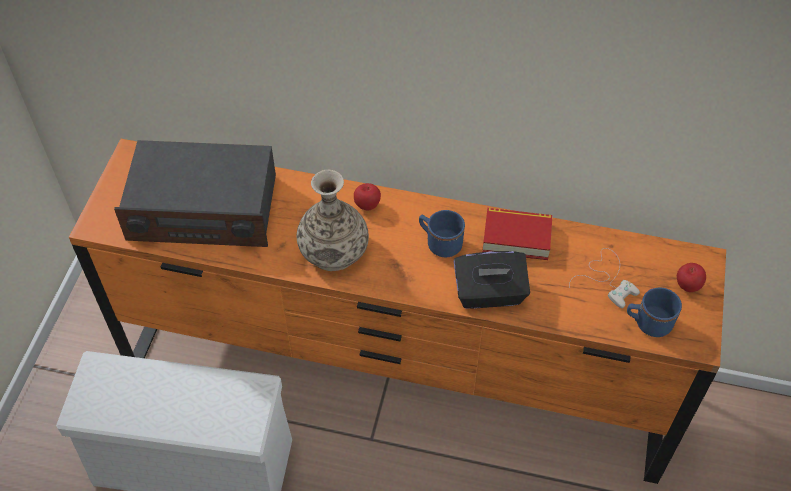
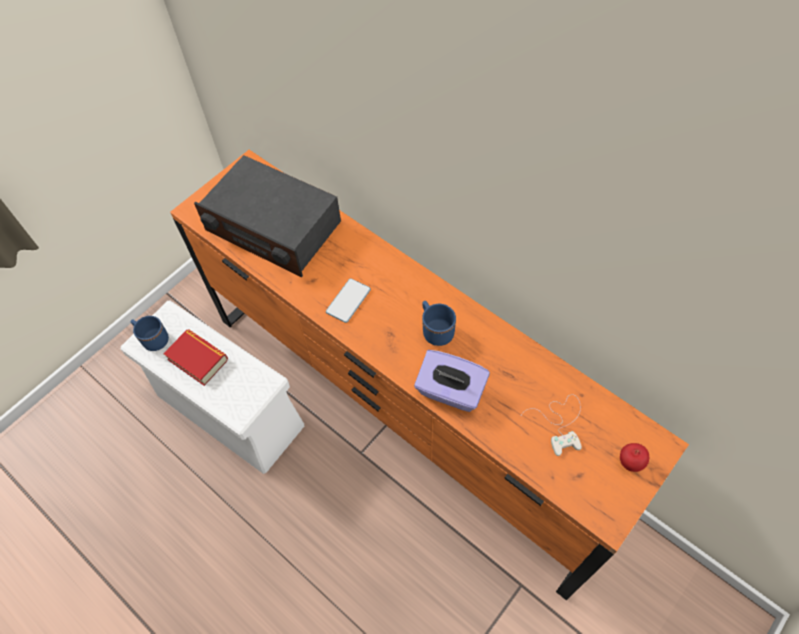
camera: 30 degrees right, 5 degrees up
(333, 250) = (348, 301): vase -> phone
(367, 205) = (396, 274): apple -> none
(489, 294) = (450, 391): black tissue box -> purple tissue box
(516, 238) = (502, 352): book -> book (198, 359)
(647, 323) = (573, 479): blue mug -> blue mug (152, 339)

